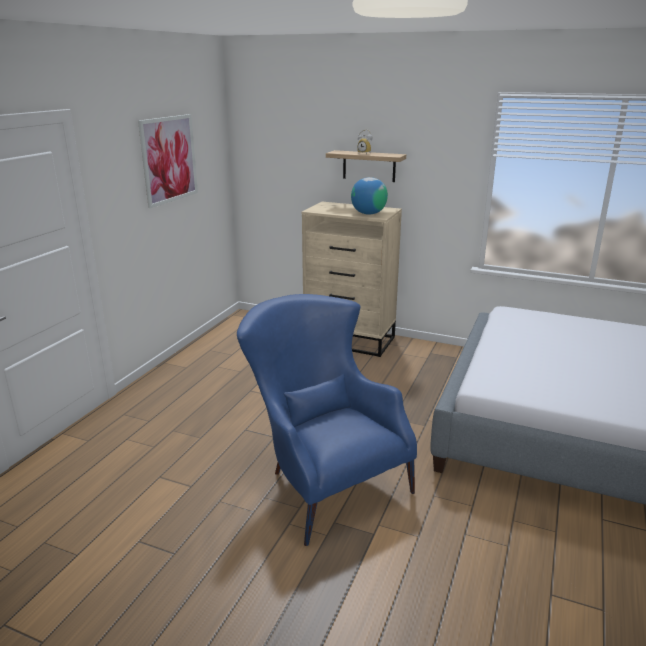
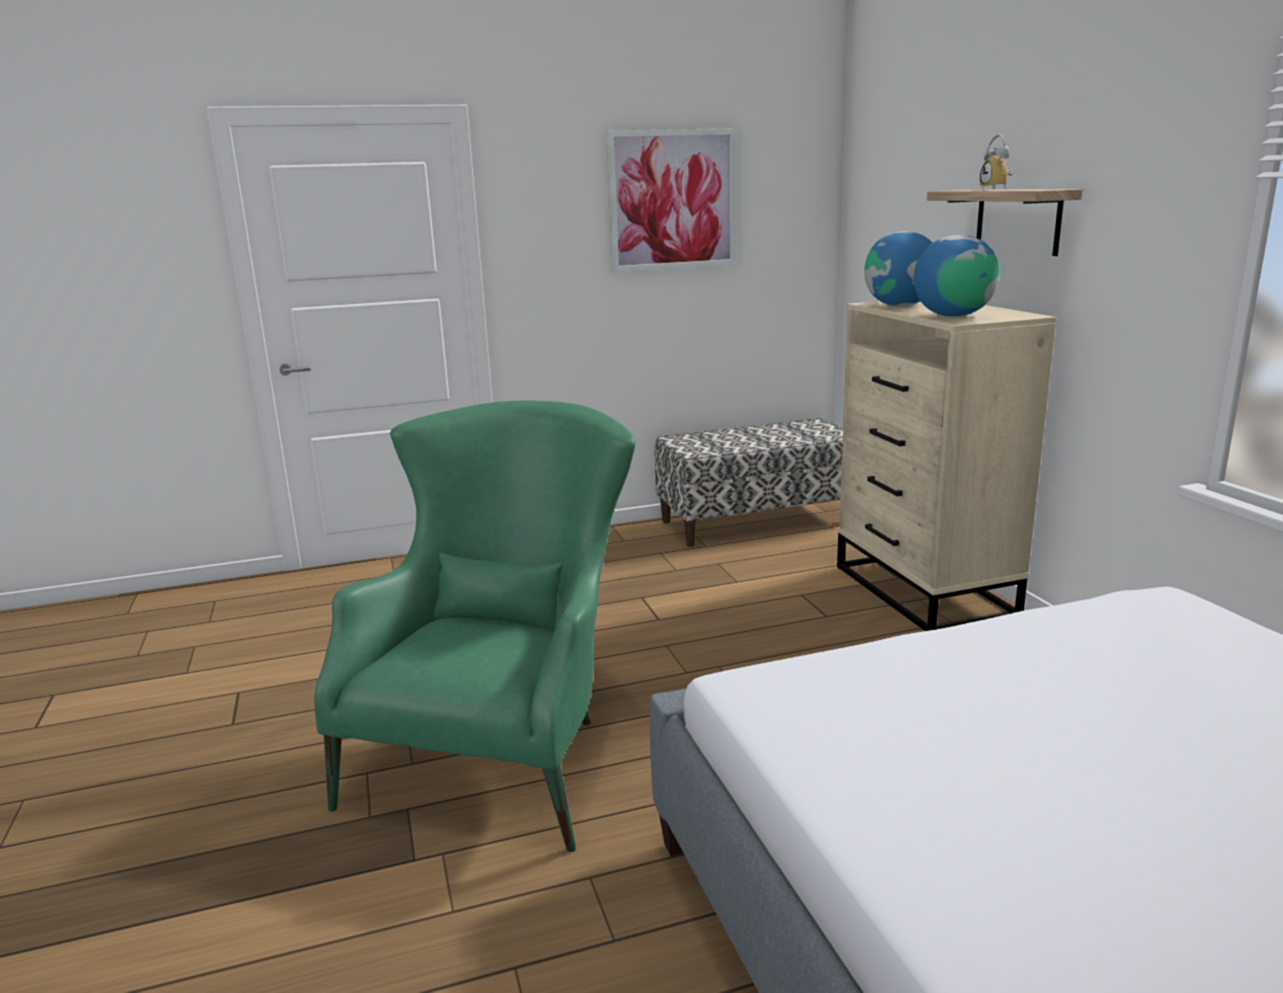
camera: 50 degrees right, 5 degrees down
(231, 334) = (756, 521): none -> bench
(322, 478) = (505, 747): blue armchair -> green armchair
(328, 210) = (900, 305): none -> globe

